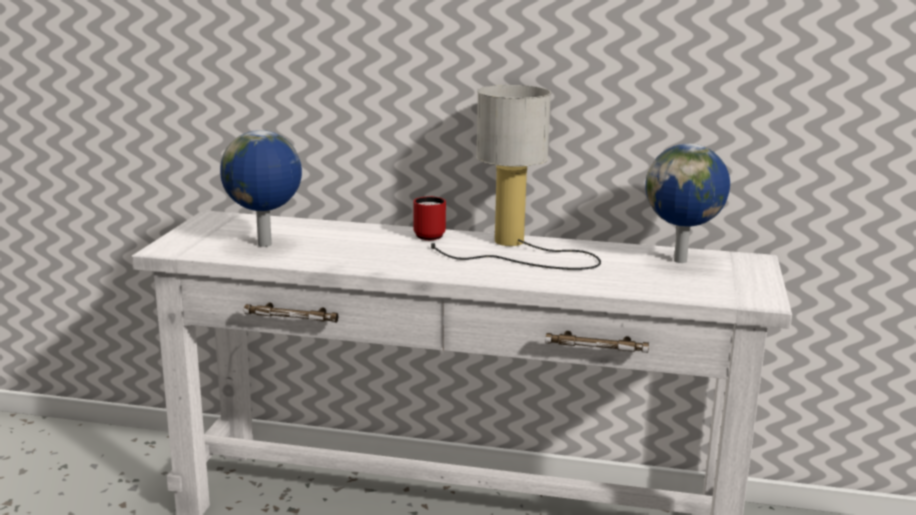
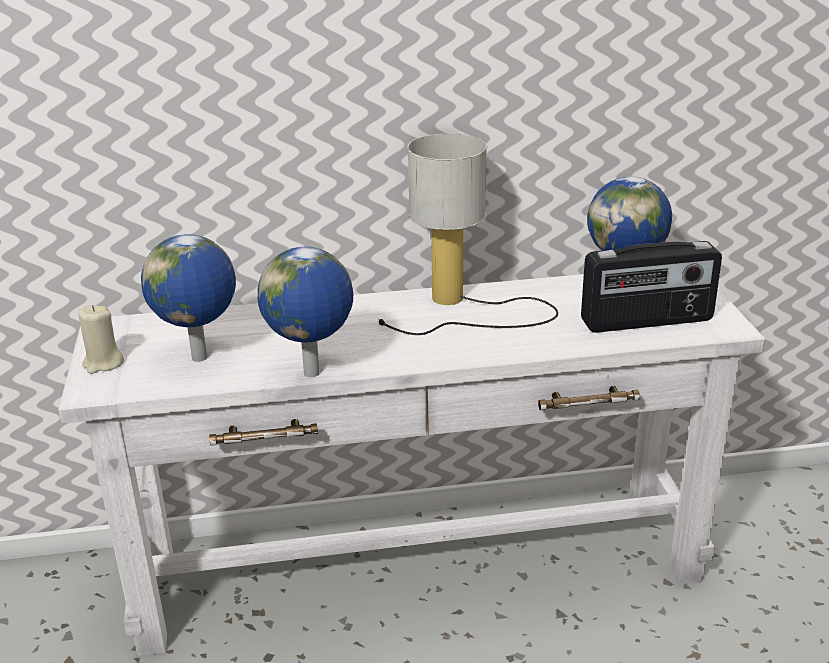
camera: 20 degrees left, 10 degrees up
(189, 236) = (103, 363): none -> beige candle
(343, 268) = (313, 374): none -> globe
(430, 234) = (362, 305): red mug -> none
(681, 283) = (647, 321): none -> radio

